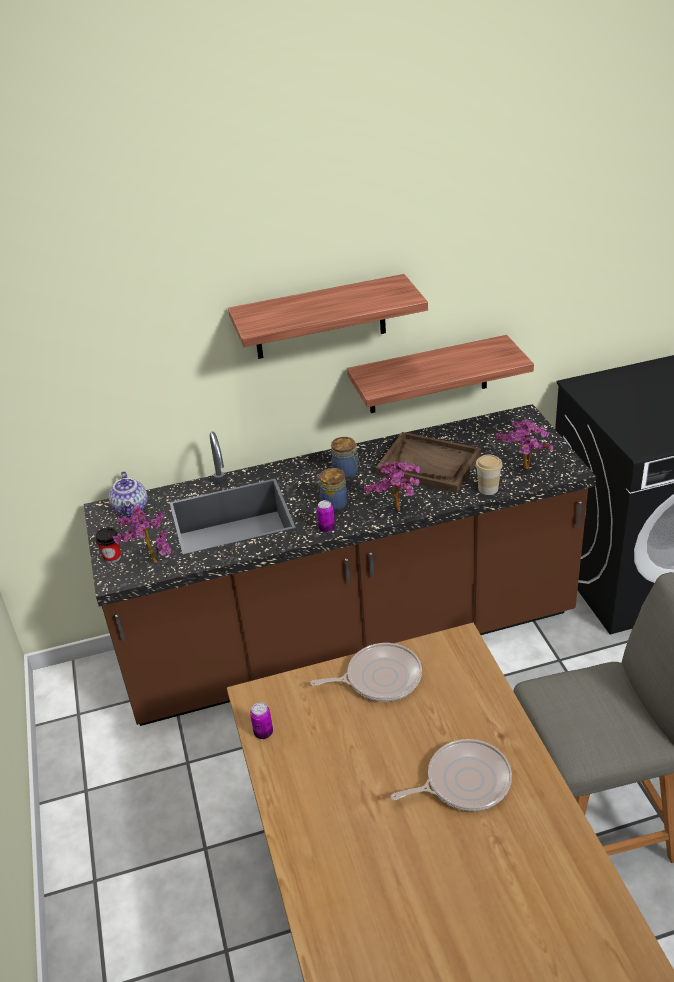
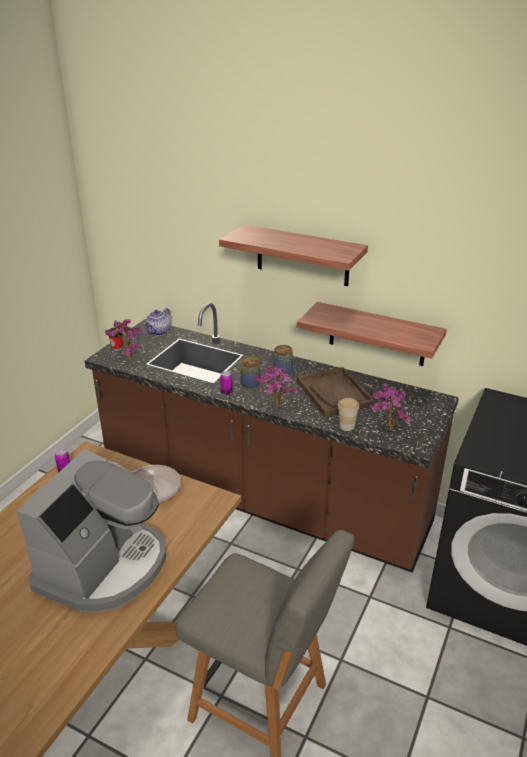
camera: 40 degrees right, 5 degrees down
(464, 781) = (104, 566): frying pan -> coffee machine

